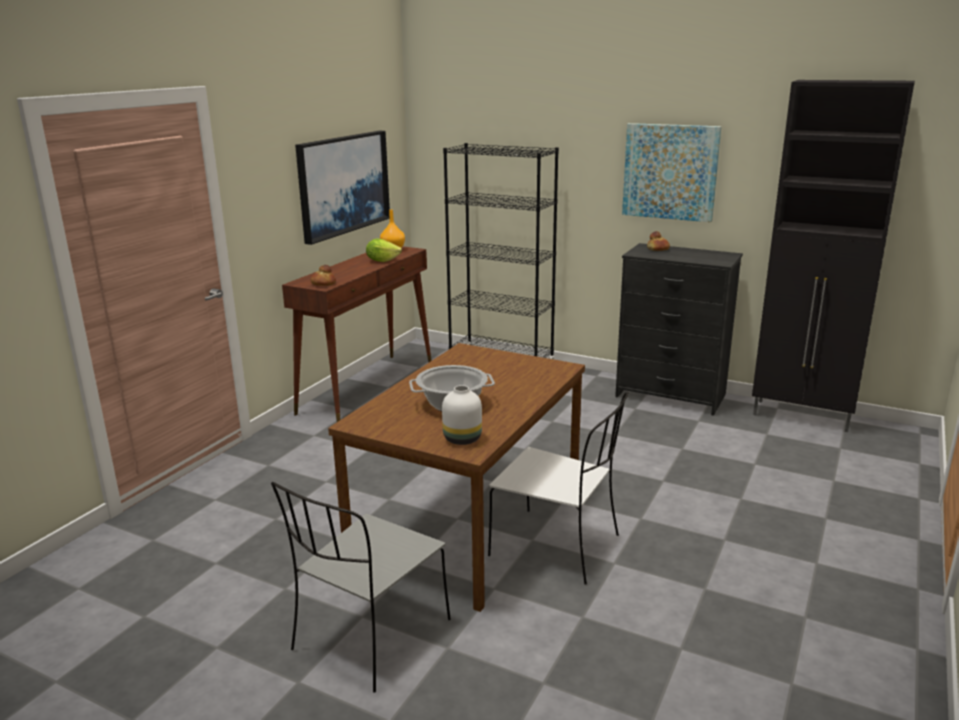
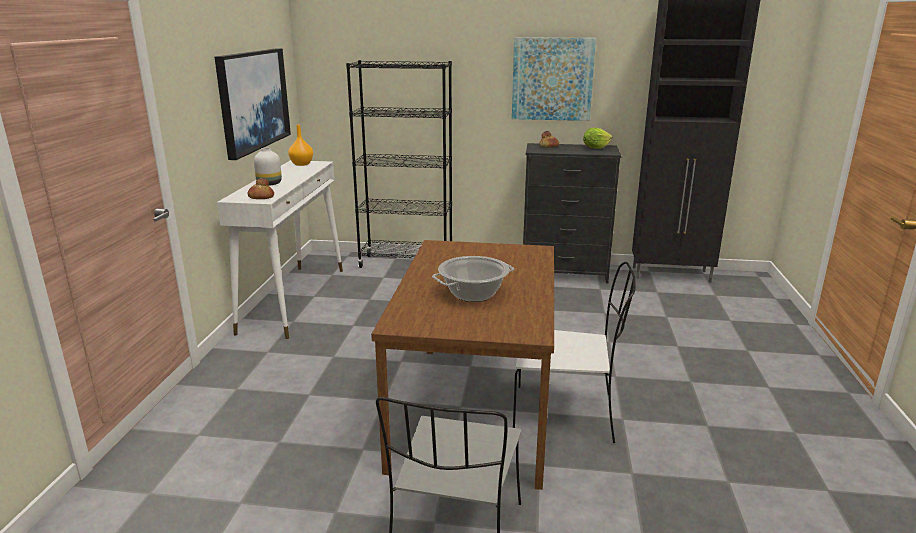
camera: 20 degrees left, 0 degrees up
(368, 387) = (294, 299): brown console table -> white console table
(382, 261) = (300, 173): lettuce -> lettuce (595, 148)
(463, 439) = (515, 324): white vase -> white vase (270, 184)

